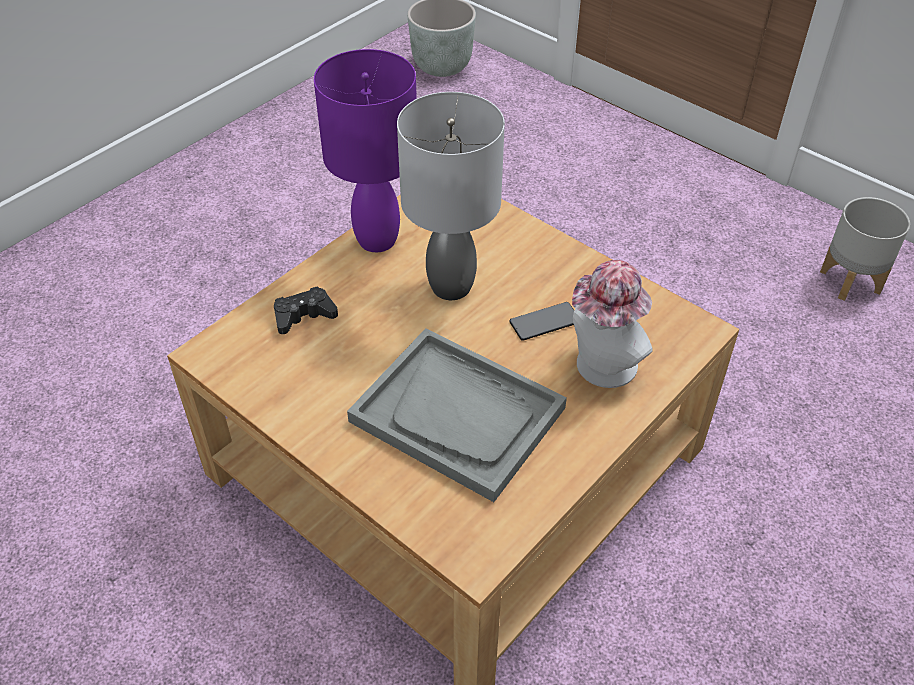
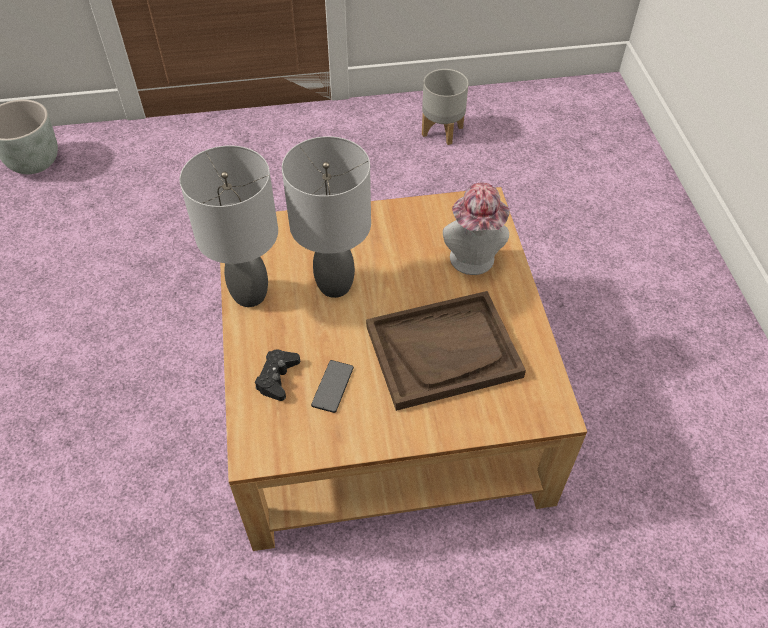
camera: 50 degrees left, 5 degrees up
(375, 240) = (249, 295): purple table lamp -> grey table lamp
(458, 415) = (443, 351): grey tray -> brown tray
(545, 322) = (412, 262): phone -> phone (332, 386)

